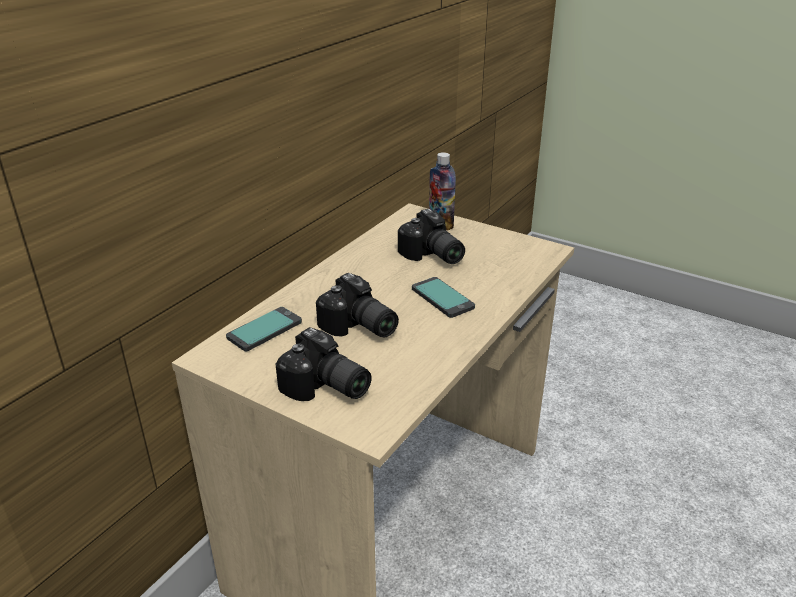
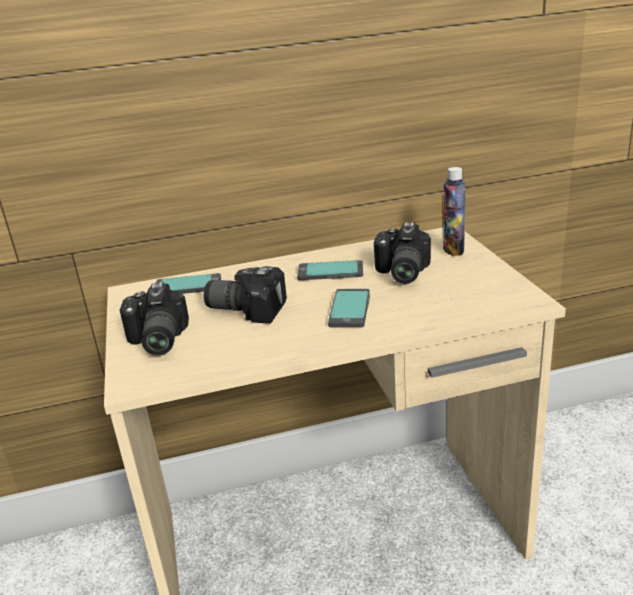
camera: 45 degrees right, 5 degrees down
(358, 328) = (248, 308): camera -> camera turned 105 degrees clockwise
(375, 273) = (330, 272): none -> phone

